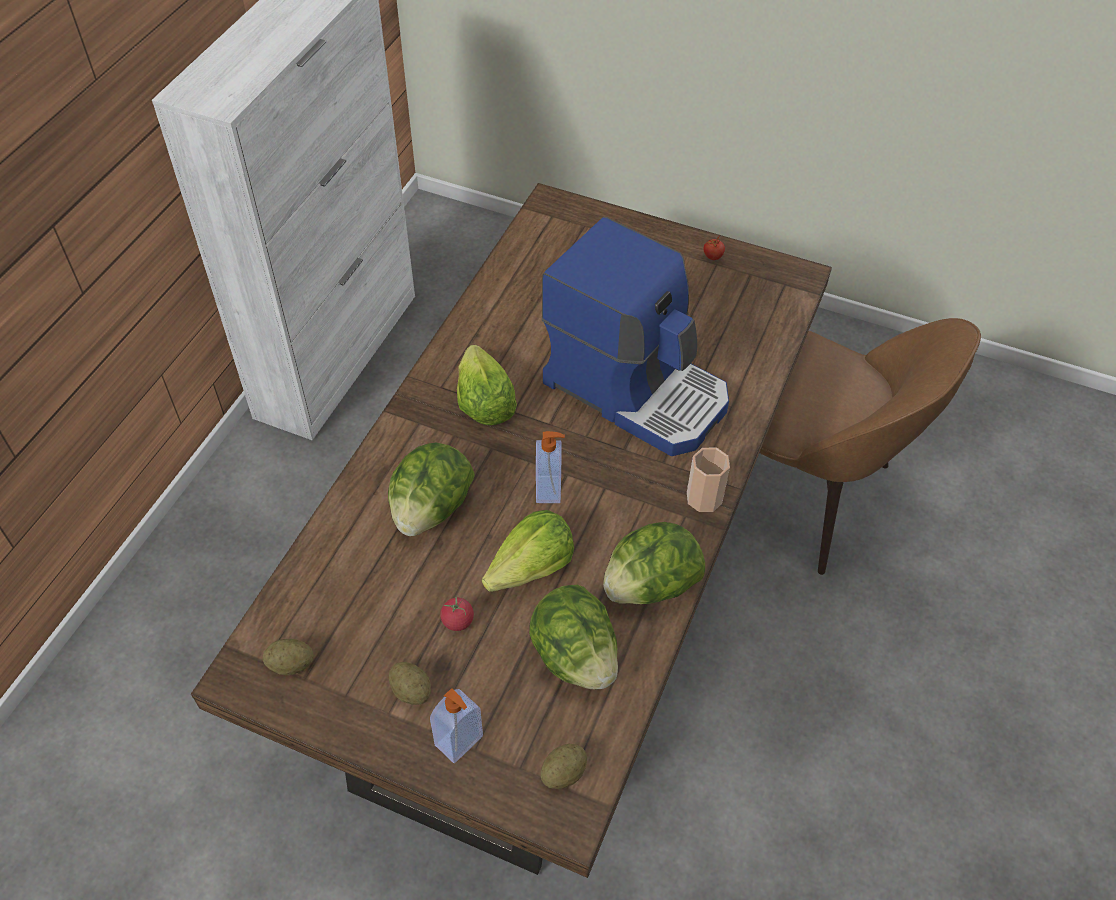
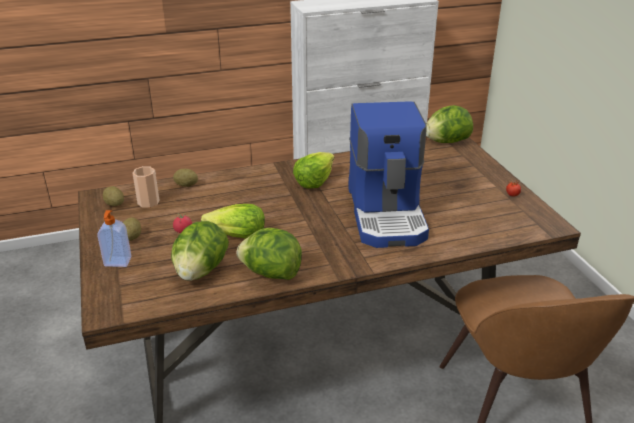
camera: 50 degrees right, 20 degrees down
(431, 509) = (236, 196): lettuce -> lettuce (446, 142)
(549, 489) = (289, 219): soap dispenser -> none
(563, 773) = (128, 299): potato -> potato (186, 185)
(704, 498) = (350, 264): cup -> cup (148, 202)

